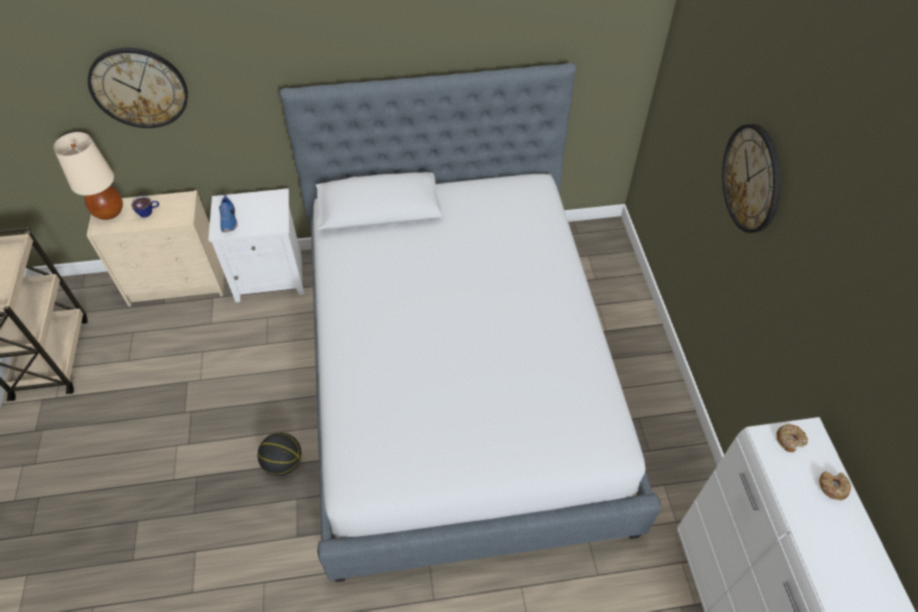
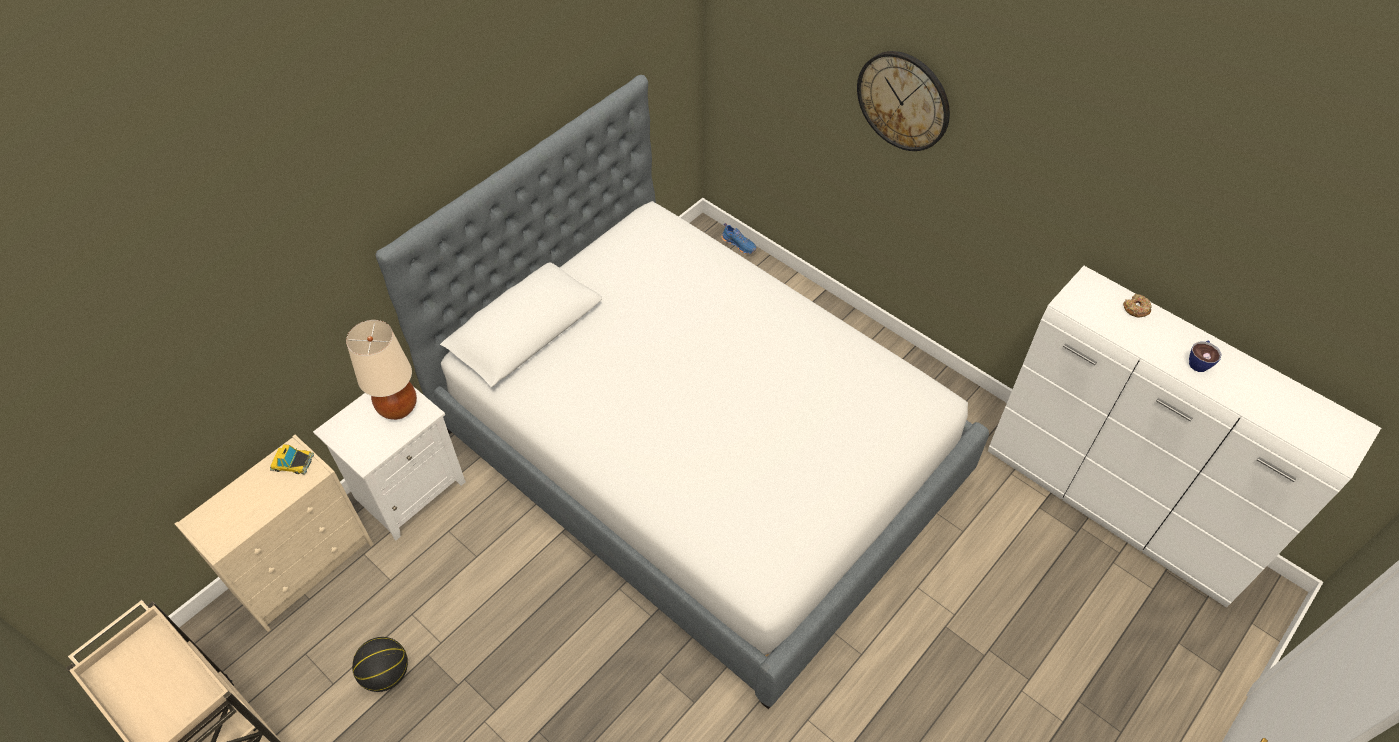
camera: 40 degrees left, 0 degrees up
(109, 212) = (212, 522): beige table lamp -> beige table lamp (398, 407)
(139, 88) = (210, 342): wall clock -> none
(149, 212) = (263, 492): cup -> cup (1199, 362)
(178, 205) = (292, 462): none -> toy car
(229, 220) = (364, 443): blue shoe -> blue shoe (739, 244)
(283, 463) = (613, 651): basketball -> basketball (386, 673)
(789, 440) = (1082, 294): donut -> none

